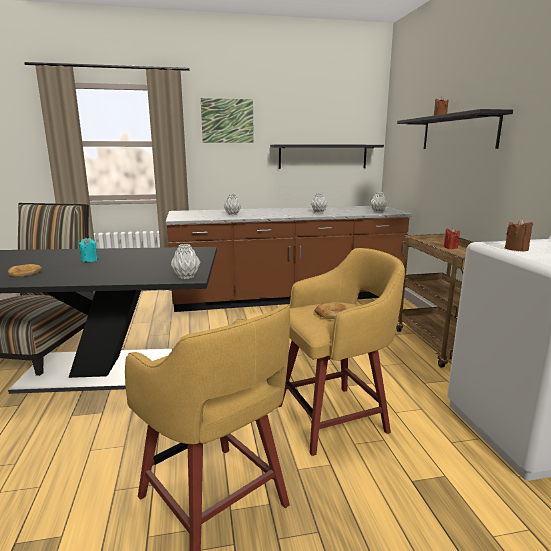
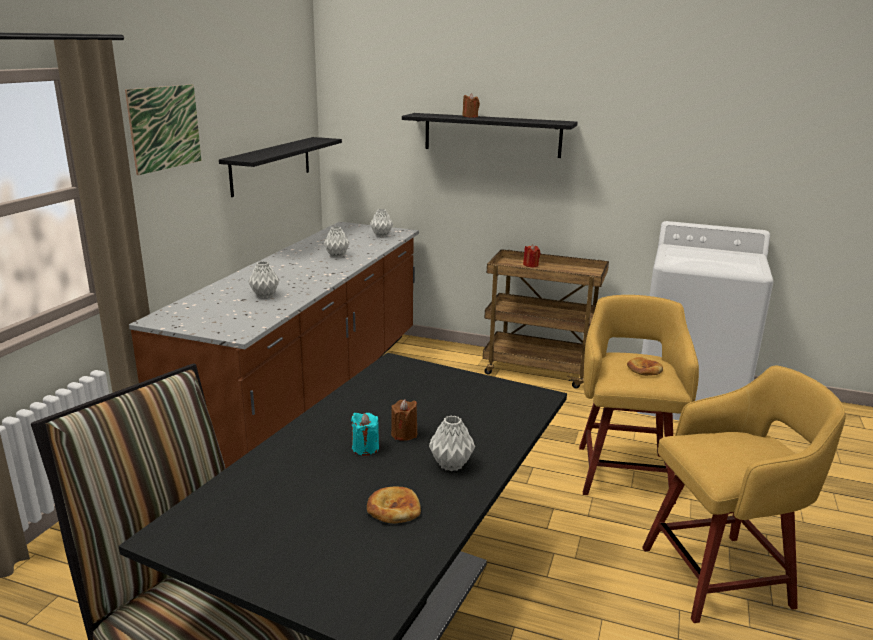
camera: 60 degrees left, 5 degrees up
(185, 277) = (533, 398): grey vase -> grey vase (451, 465)
(516, 249) = (695, 263): brown candle -> brown candle (404, 434)

